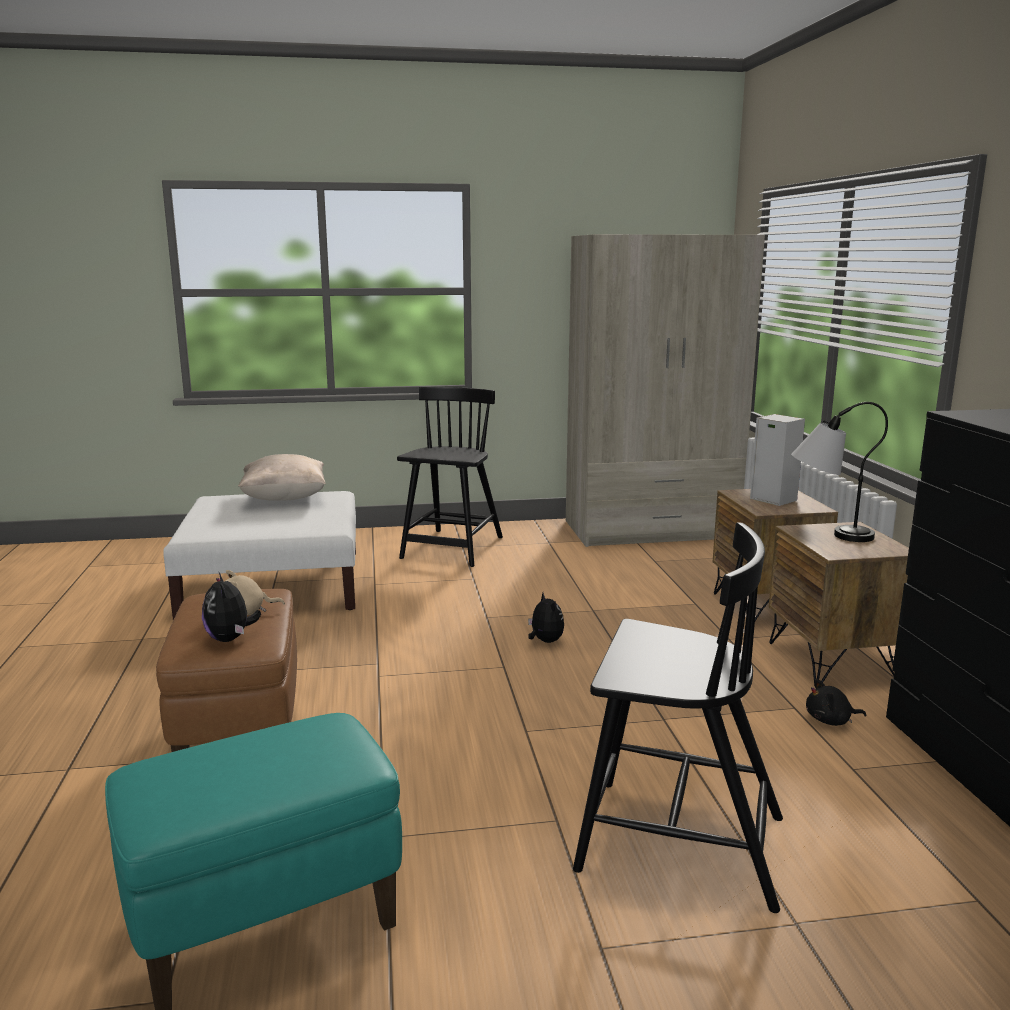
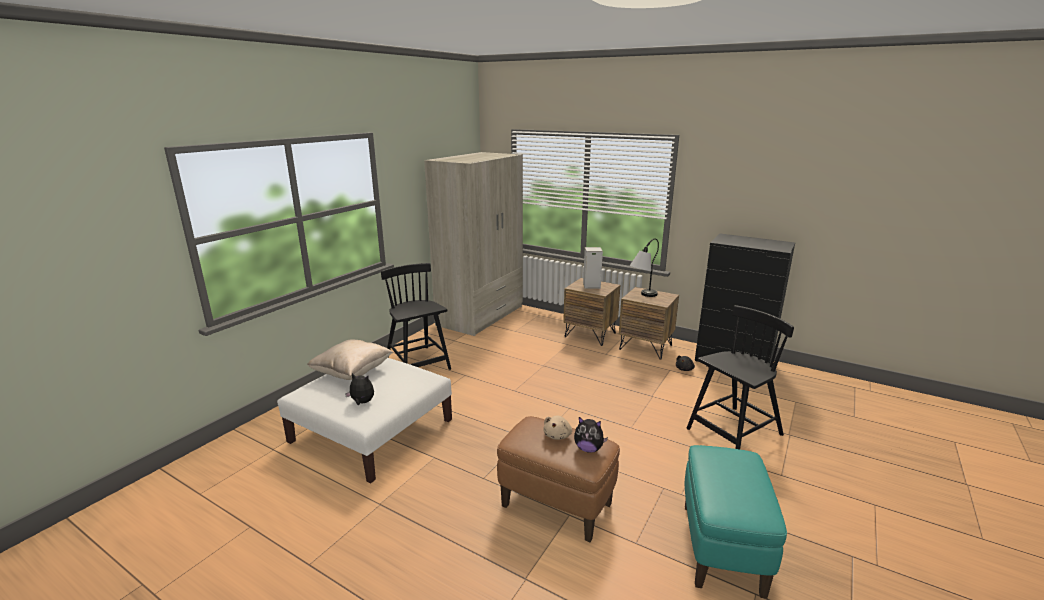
camera: 50 degrees left, 5 degrees up
(545, 641) = (558, 388): plush toy -> plush toy (362, 402)

